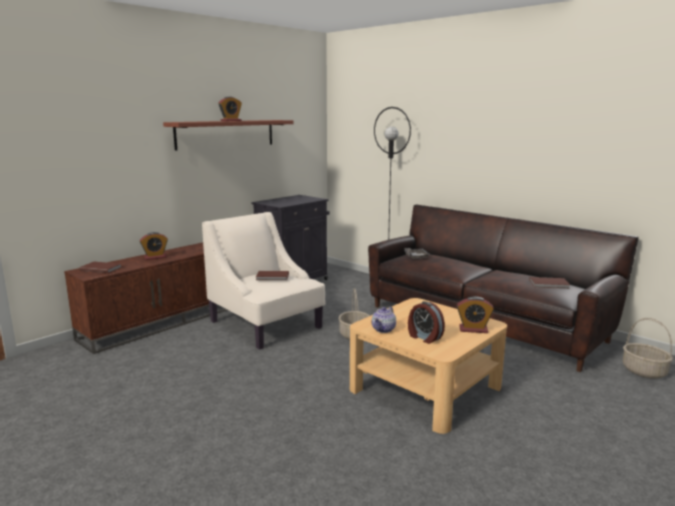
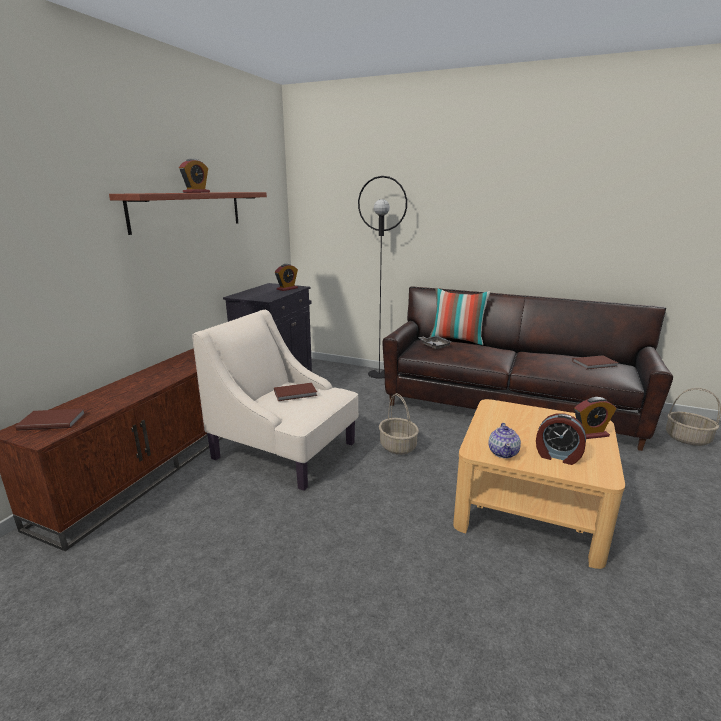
camera: 20 degrees left, 5 degrees up
(155, 257) = (126, 389): alarm clock -> alarm clock (287, 289)
(444, 255) = (457, 340): none -> pillow

